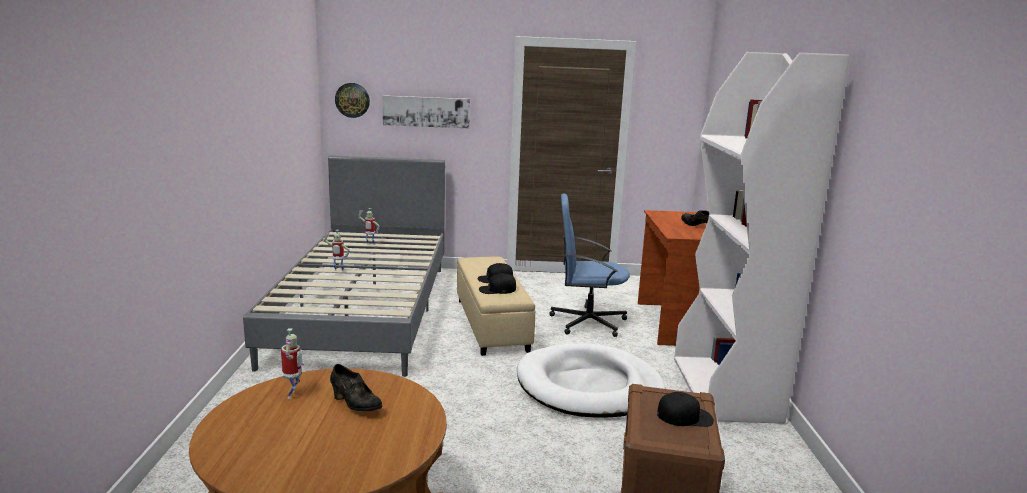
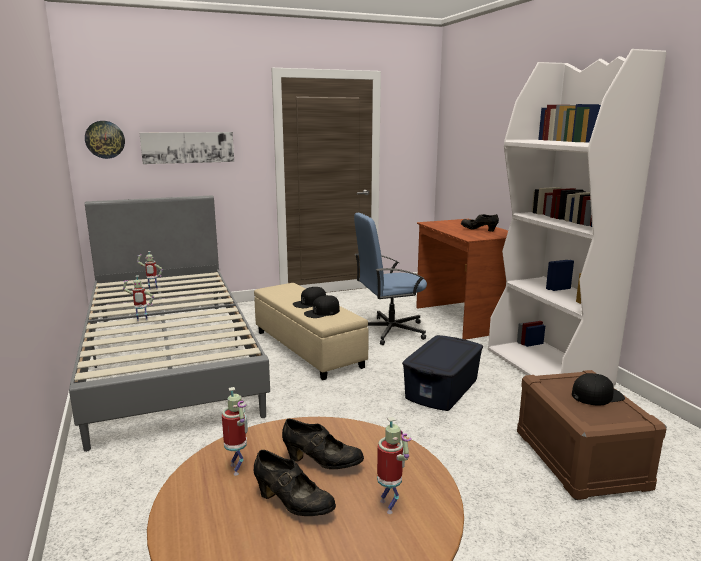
camera: 20 degrees left, 0 degrees up
(307, 426) = (293, 504): none -> black shoe
(372, 445) = (389, 506): none -> toy robot
(589, 387) = (442, 388): white dog bed -> blue storage box

